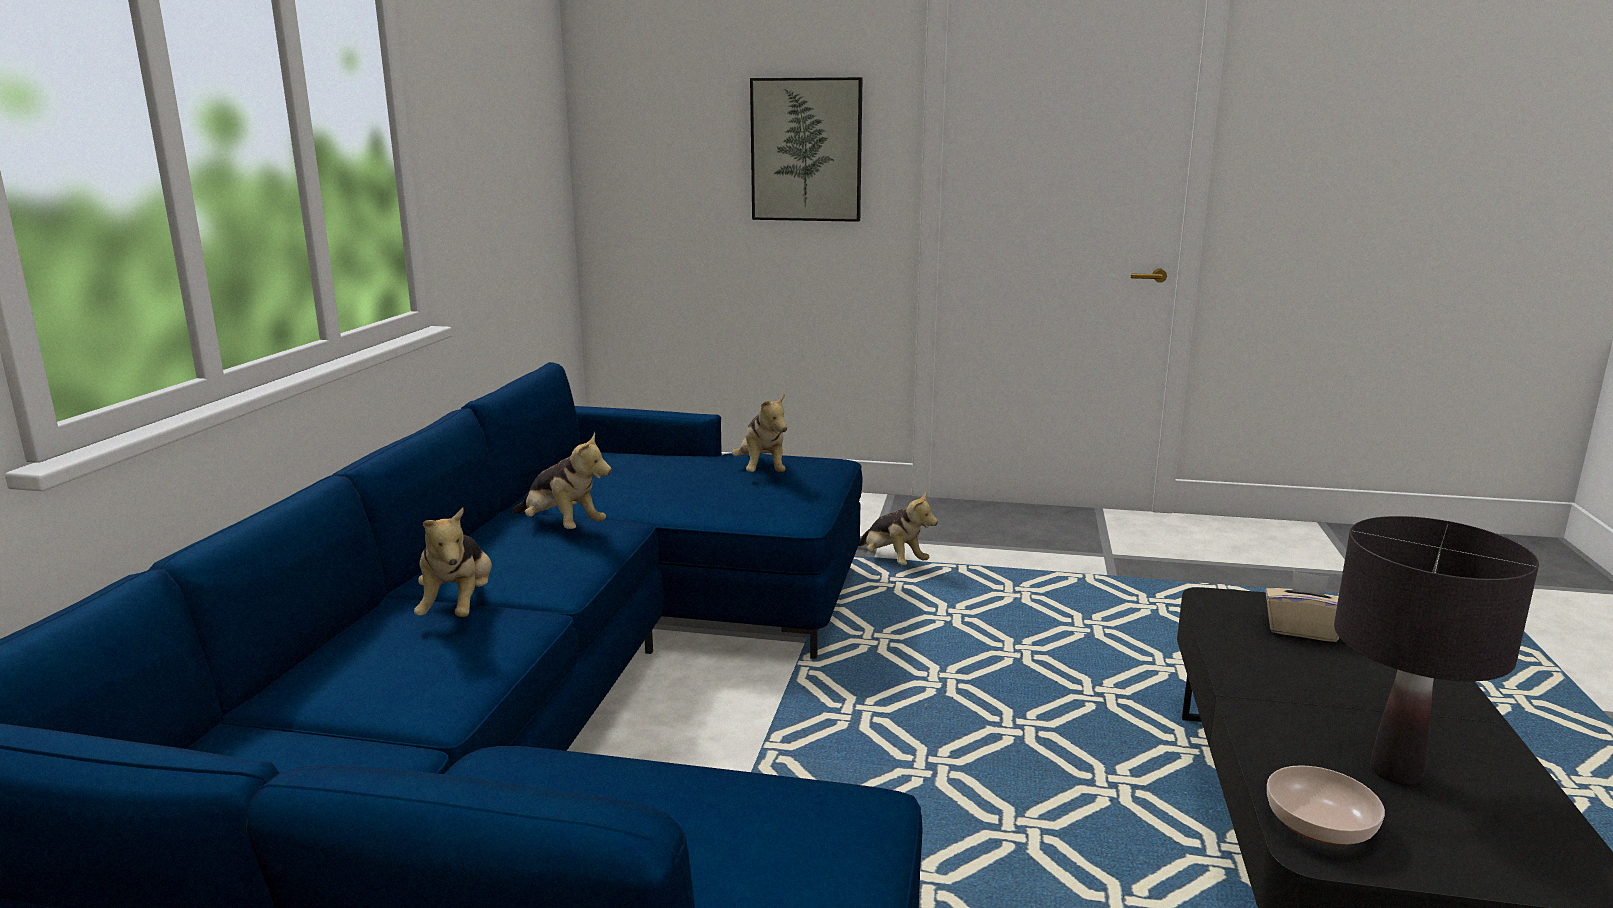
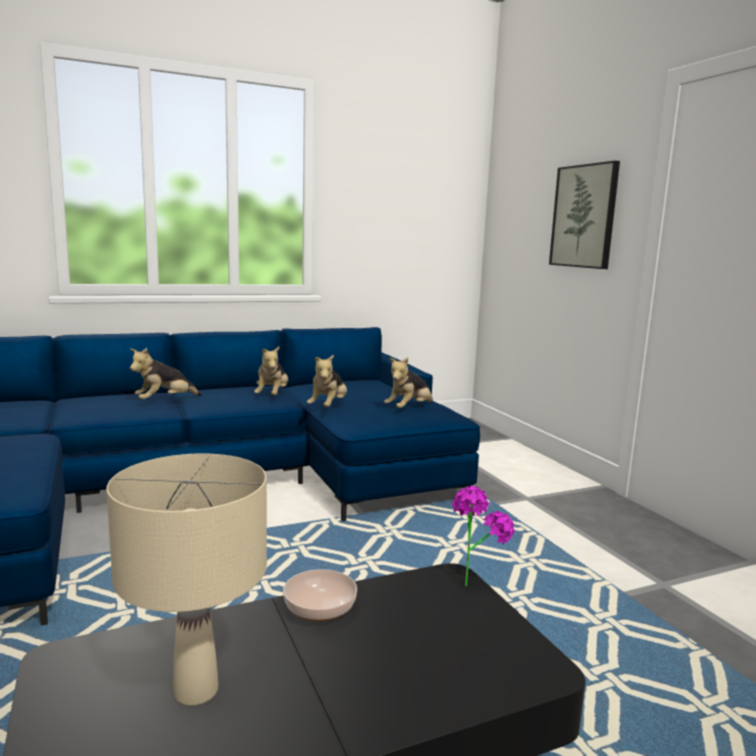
camera: 55 degrees right, 5 degrees down
(892, 561) = (502, 510): plush toy -> plush toy (328, 407)
(1226, 593) = (473, 580): none -> potted plant
(1302, 630) = (440, 623): beige tissue box -> none
(1318, 825) = (91, 658): bowl -> bowl (318, 608)
(1396, 772) = (196, 691): black table lamp -> beige table lamp

